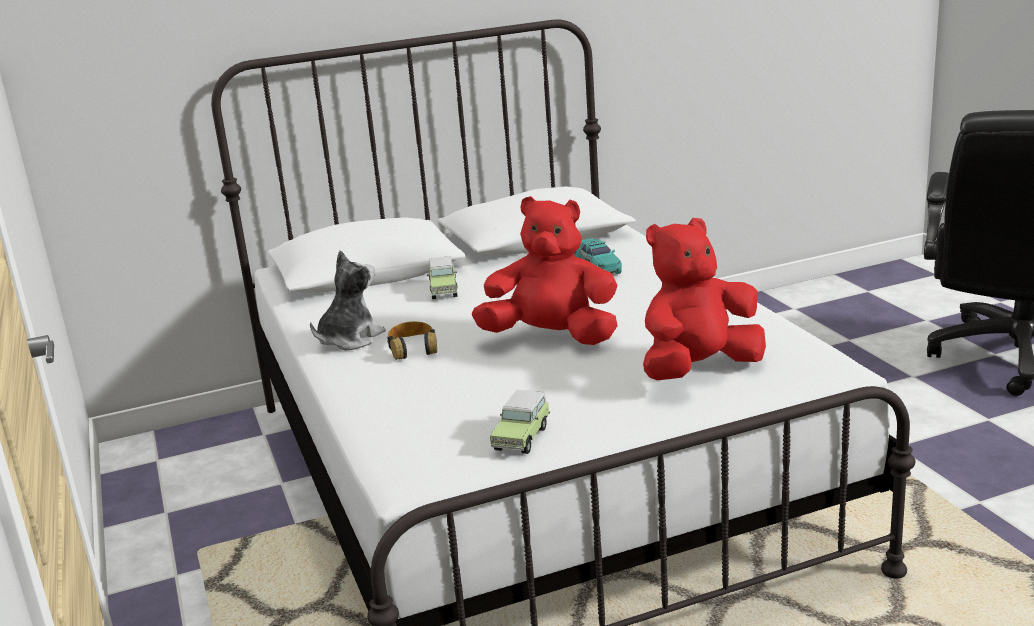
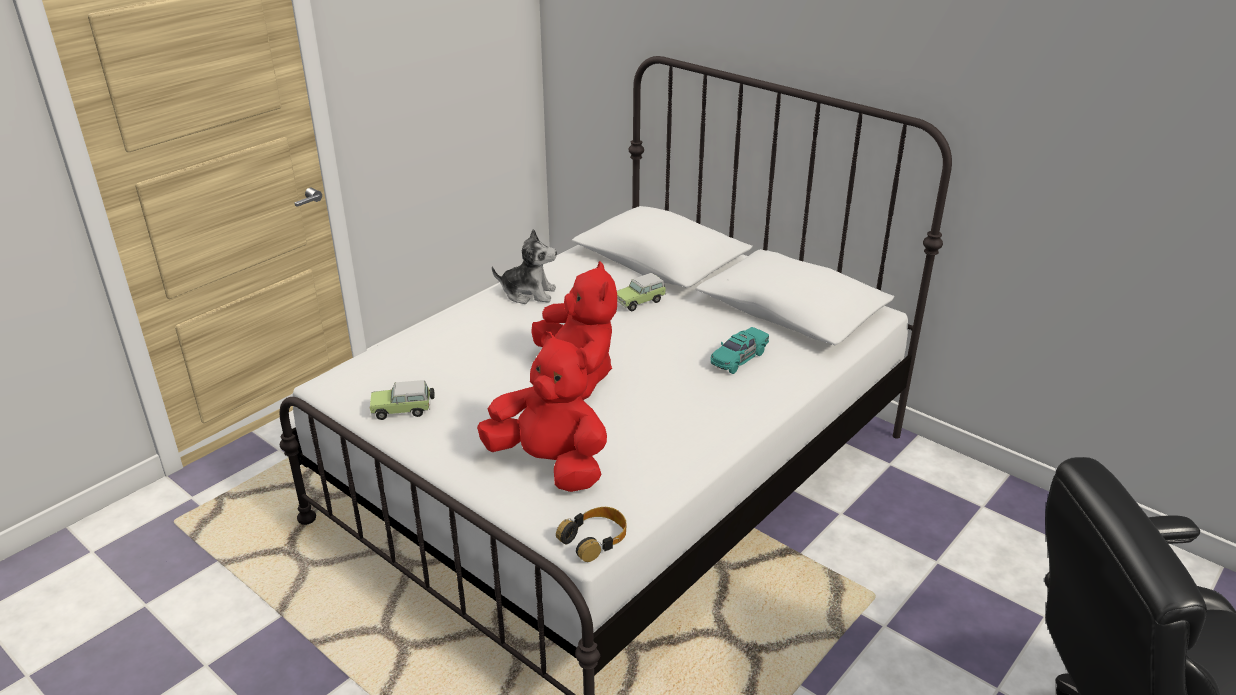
camera: 60 degrees right, 10 degrees up
(413, 348) = (527, 322): headphones -> headphones (594, 539)

